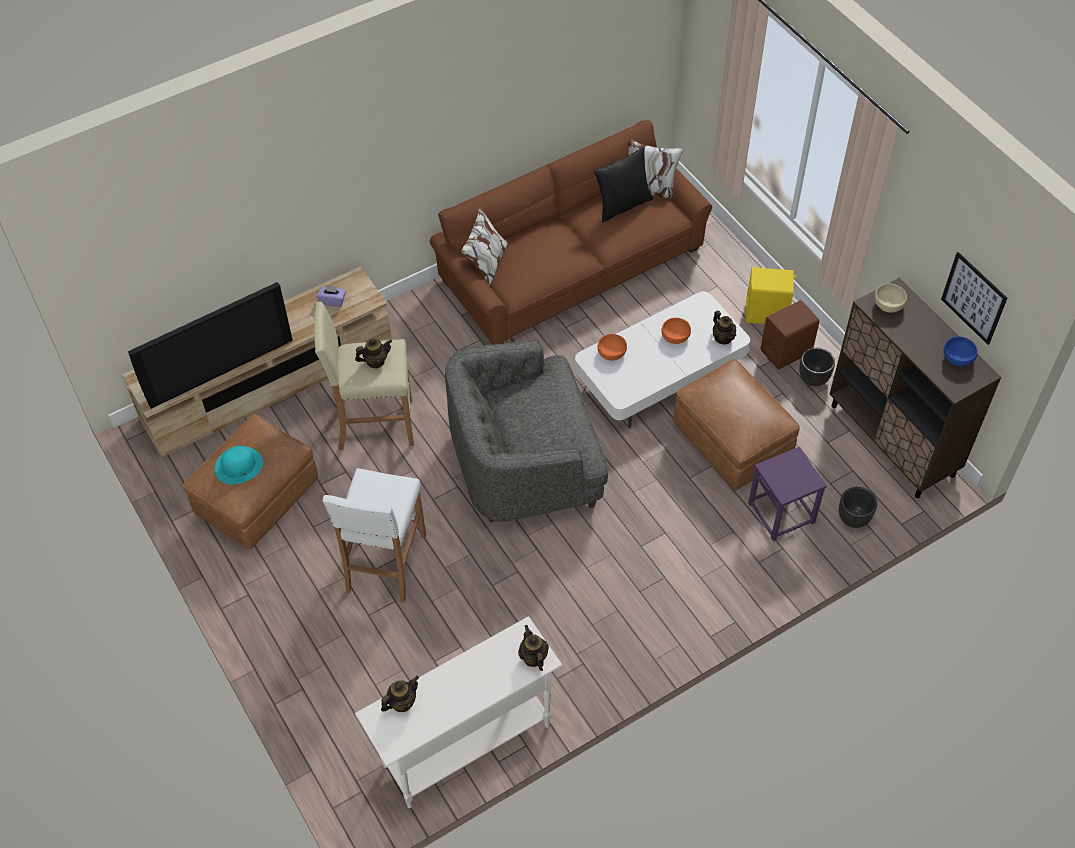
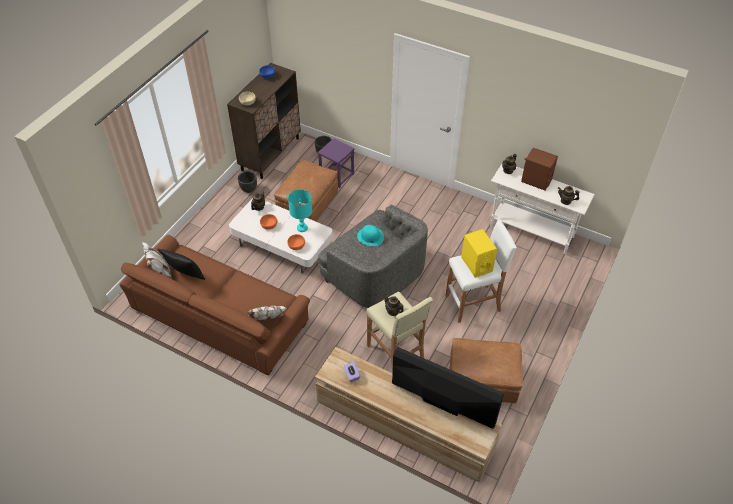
camera: 120 degrees left, 5 degrees down
(239, 465) = (492, 360): turquoise hat -> turquoise hat (370, 236)
(644, 374) = (302, 228): none -> turquoise table lamp
(766, 313) = (212, 220): yellow speaker -> yellow speaker (476, 264)
(786, 351) = (235, 204): brown speaker -> brown speaker (536, 181)
(973, 298) = (247, 56): picture -> none

